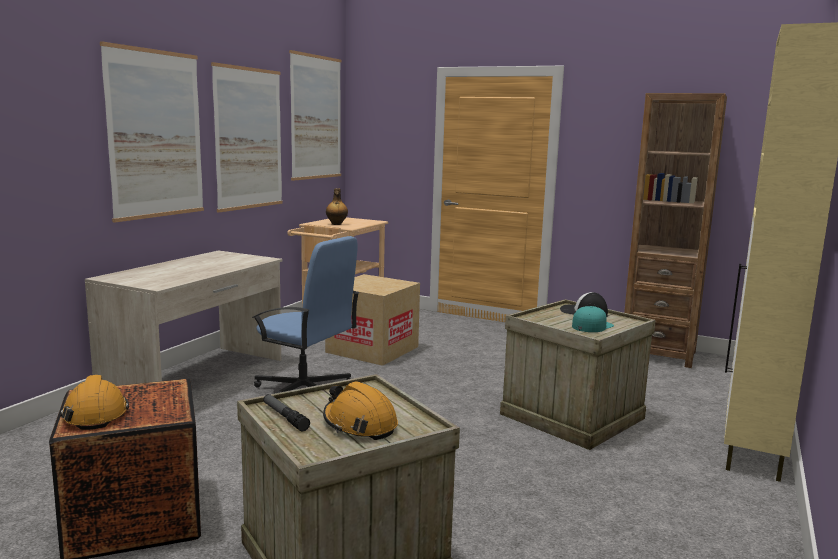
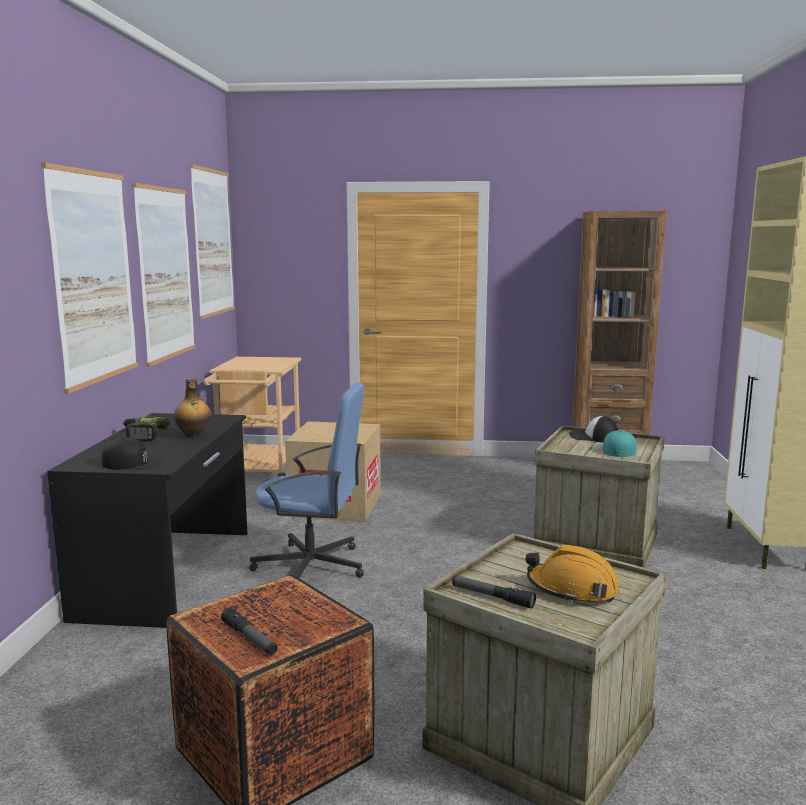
camera: 20 degrees left, 0 degrees up
(95, 414) = (249, 638): orange hard hat -> flashlight
(145, 281) = (132, 463): none -> black cap
(184, 264) = (142, 435): none -> power drill
(197, 378) = (169, 573): beige desk -> black desk
(336, 224) = (252, 366): bottle -> bottle (193, 436)

